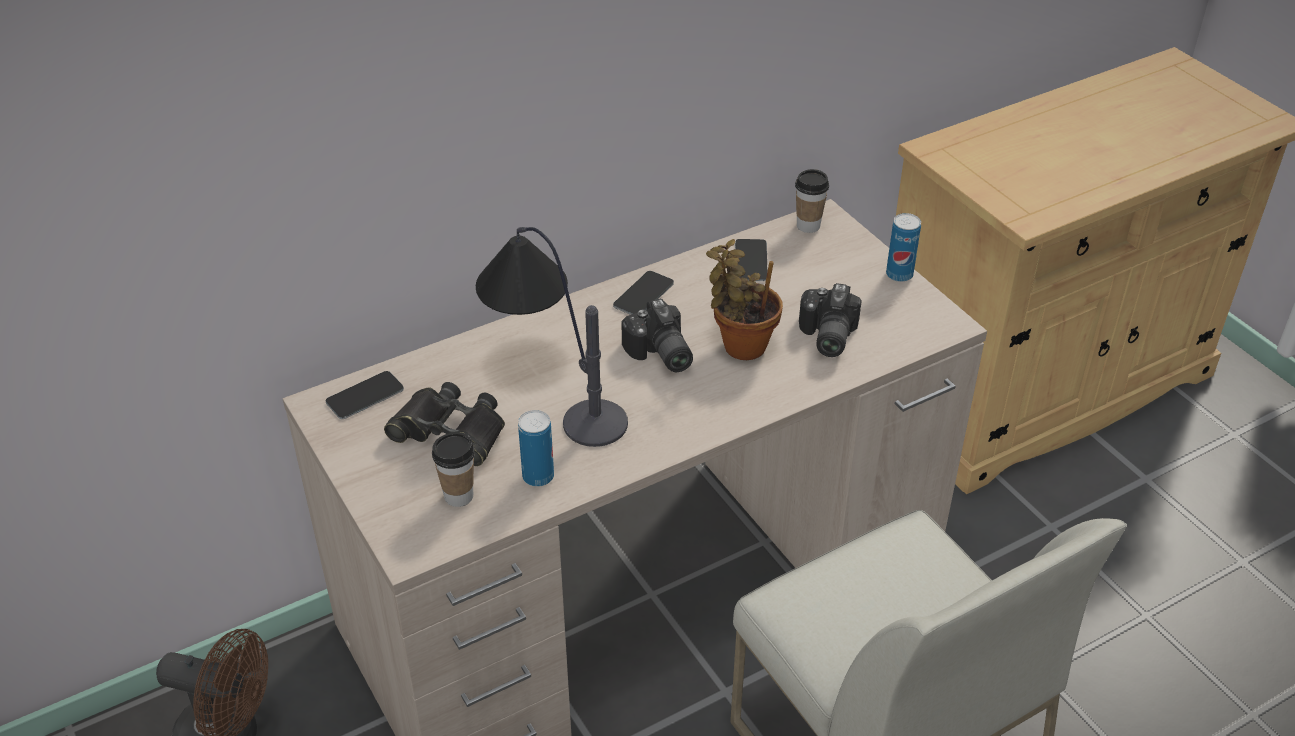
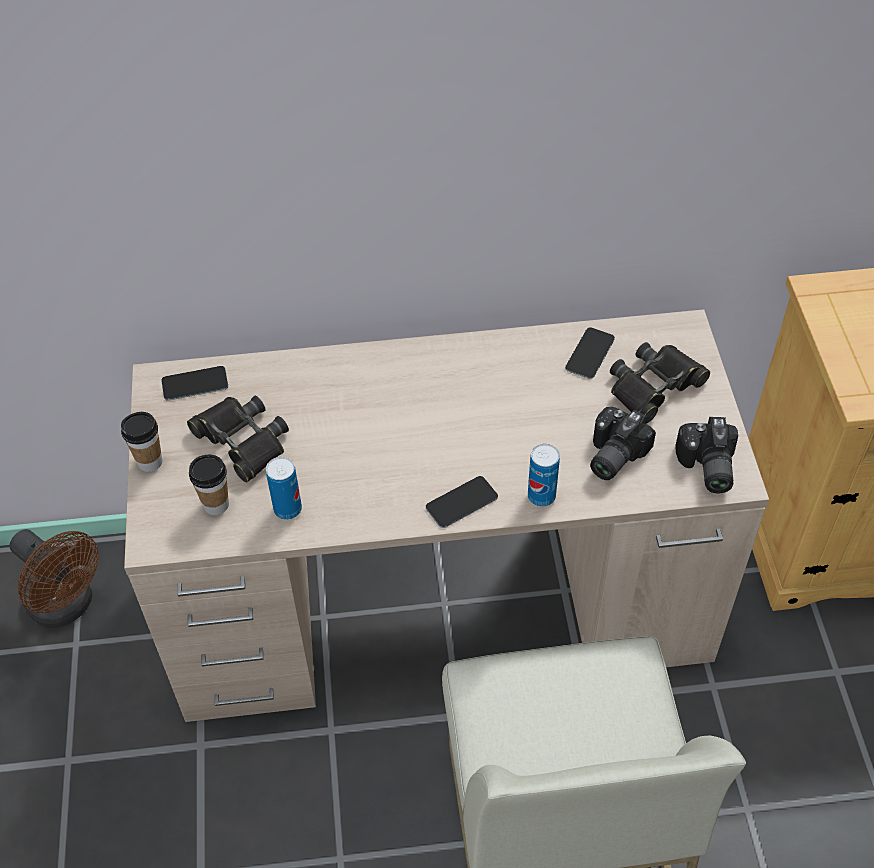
camera: 25 degrees right, 10 degrees up
(552, 390) = (344, 429): table lamp -> none
(643, 294) = (474, 358): phone -> phone (461, 502)
(659, 355) = (453, 424): camera -> camera (705, 467)
(740, 344) = (530, 437): potted plant -> none
(808, 226) = (664, 332): cup -> cup (150, 462)
(827, 271) = (654, 386): none -> black binoculars
(899, 275) = (720, 412): can -> can (541, 496)

